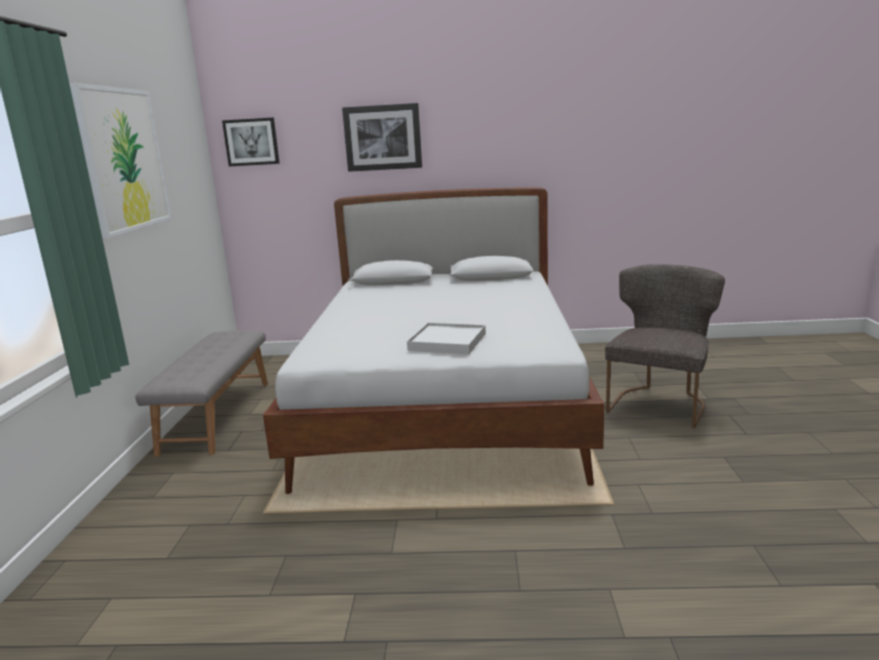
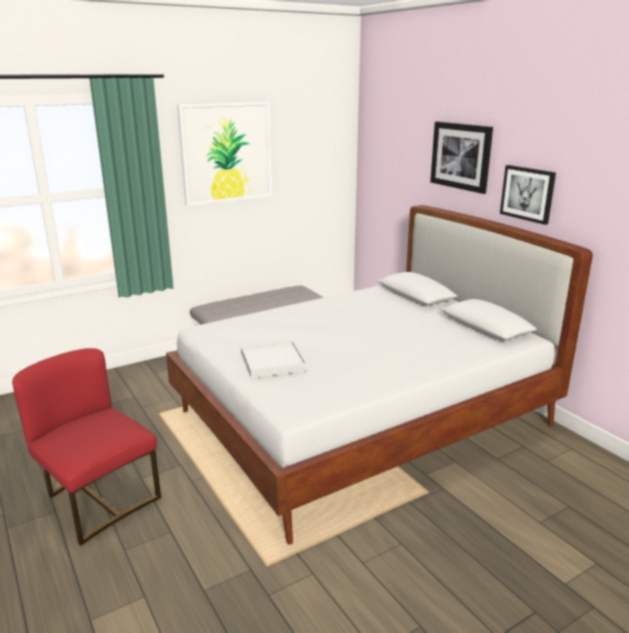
camera: 55 degrees right, 5 degrees up
(251, 142) = (379, 140): picture -> picture (528, 193)
(401, 595) = (98, 500): none -> red chair
(660, 402) = (507, 546): grey chair -> none

